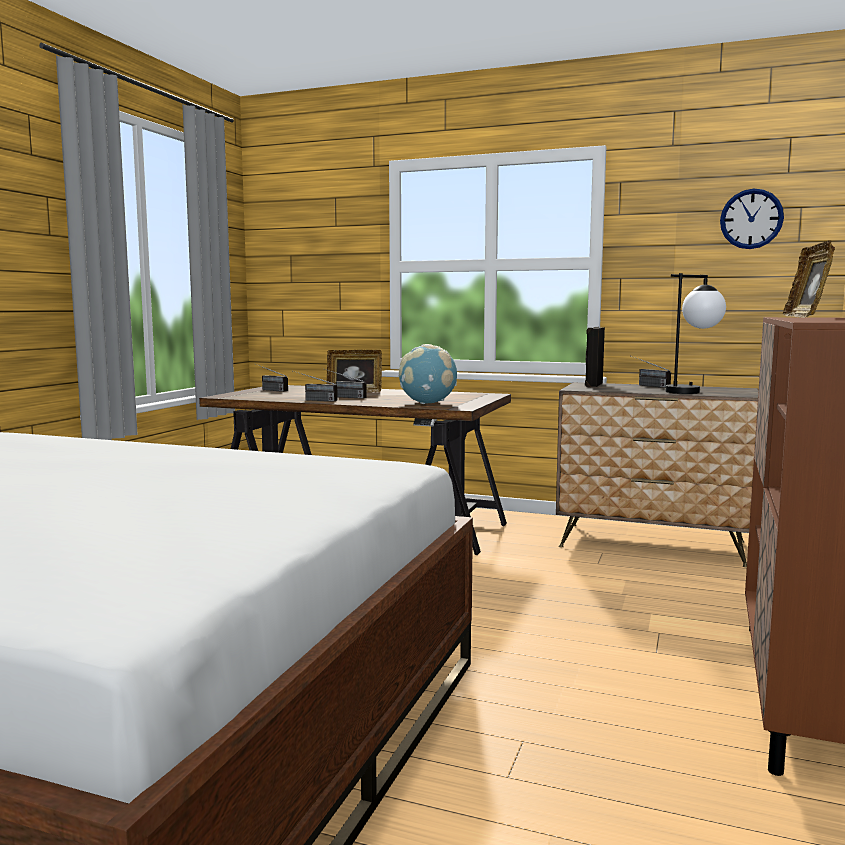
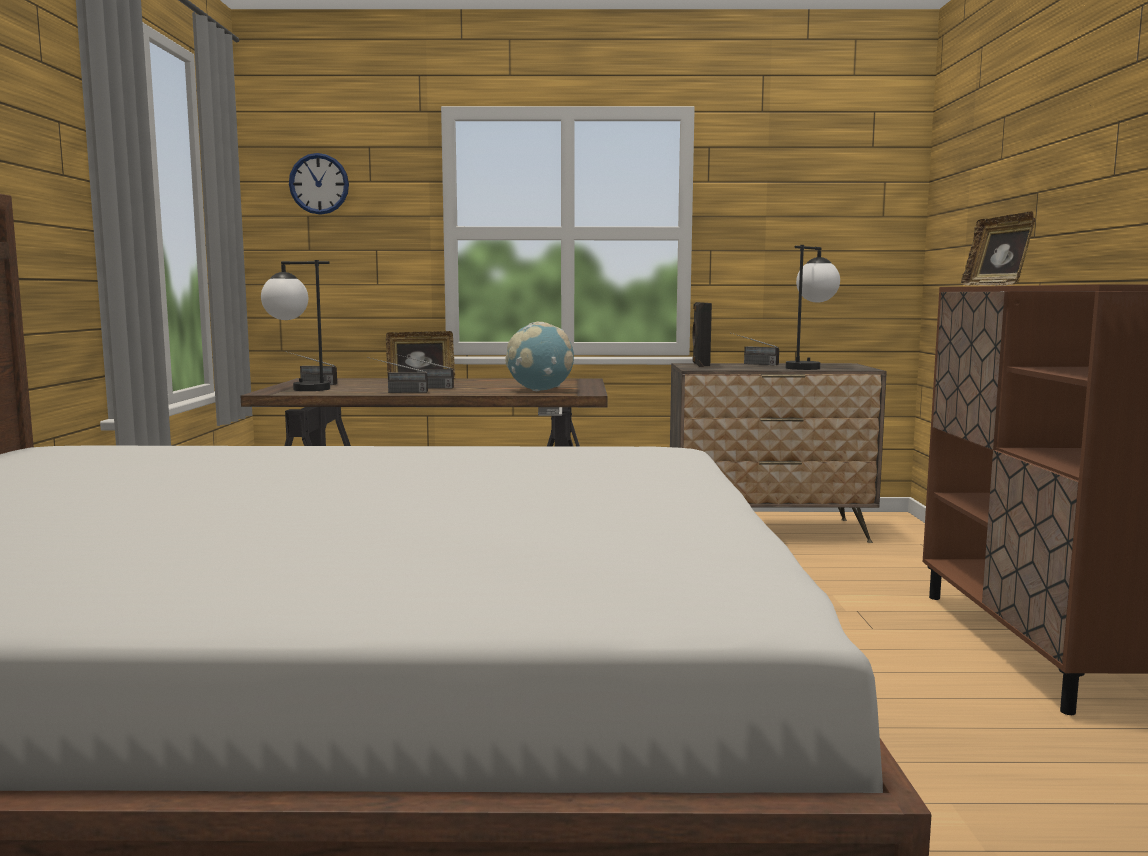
camera: 20 degrees left, 0 degrees up
(250, 394) = (298, 389): none -> table lamp
(751, 219) = (840, 192): wall clock -> wall clock (319, 184)

